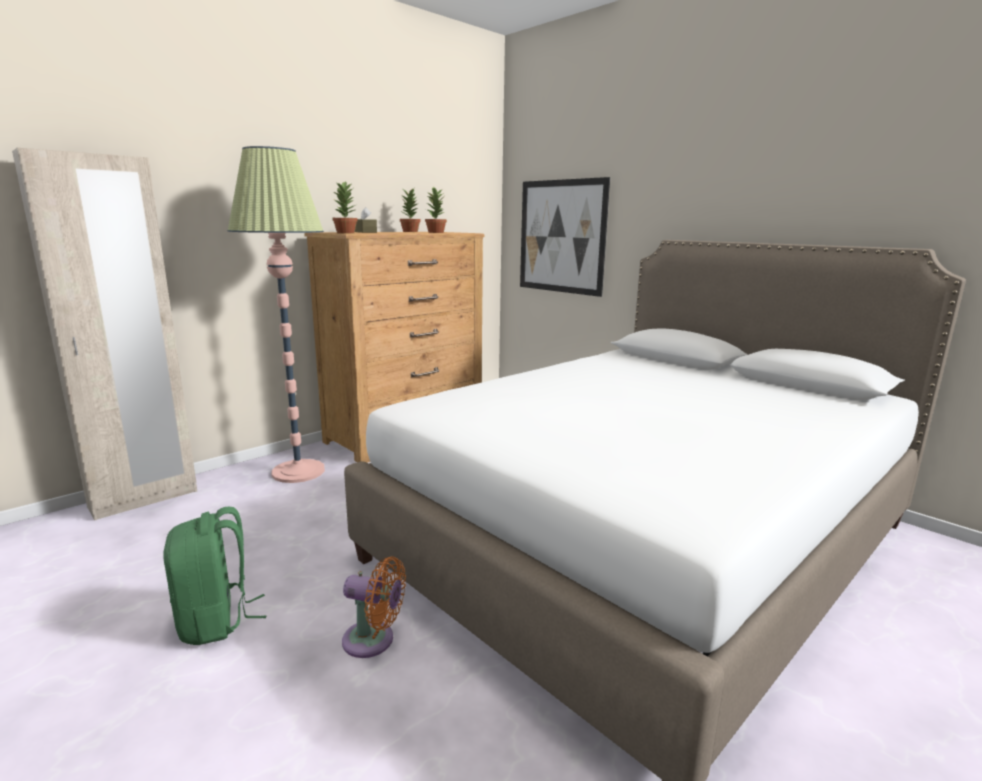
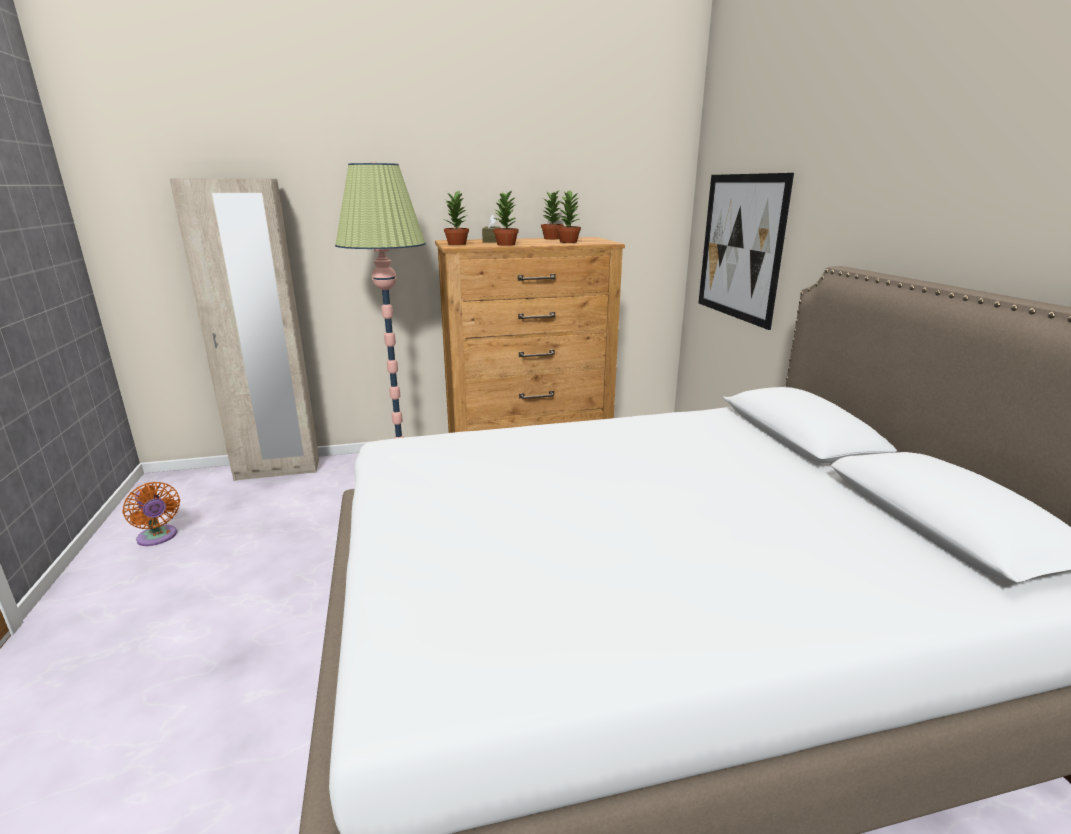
camera: 30 degrees right, 5 degrees up
(216, 621) = (218, 598): green backpack -> none
(373, 641) = (294, 664): orange fan -> orange fan (158, 538)
(393, 233) = (506, 245): none -> potted plant

